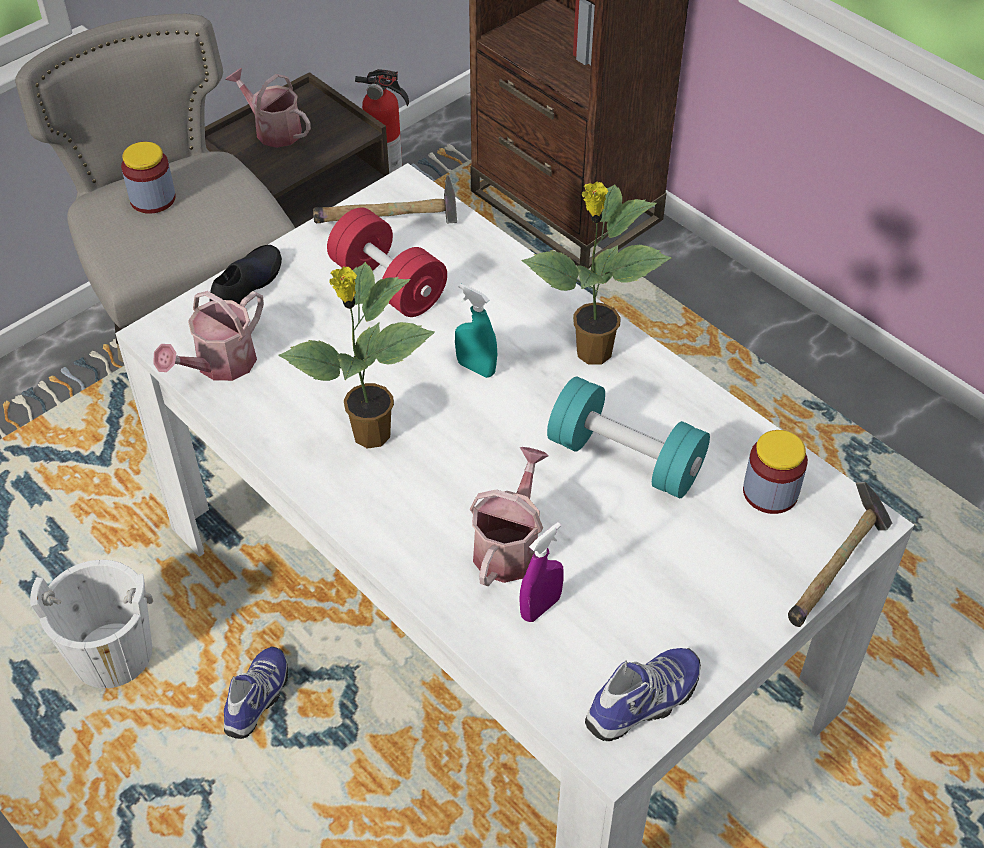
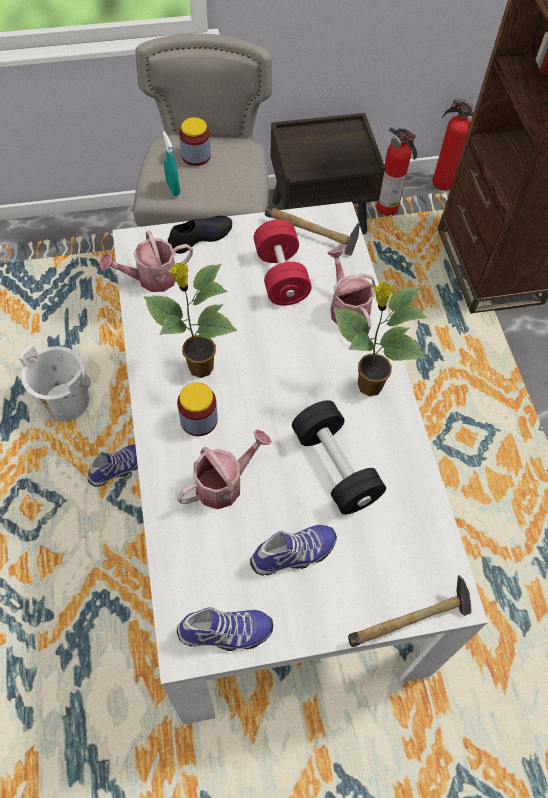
camera: 30 degrees right, 10 degrees up
(273, 130) = (319, 140): watering can -> watering can (347, 308)
(434, 133) = (441, 182): none -> fire extinguisher
(476, 368) = (291, 357): turquoise spray bottle -> turquoise spray bottle (173, 188)
(540, 607) = (212, 533): purple spray bottle -> none
(625, 459) = (335, 467): turquoise dumbbell -> black dumbbell
(654, 576) = (294, 555): none -> shoe
(770, 492) = (409, 543): jar -> jar (199, 420)

